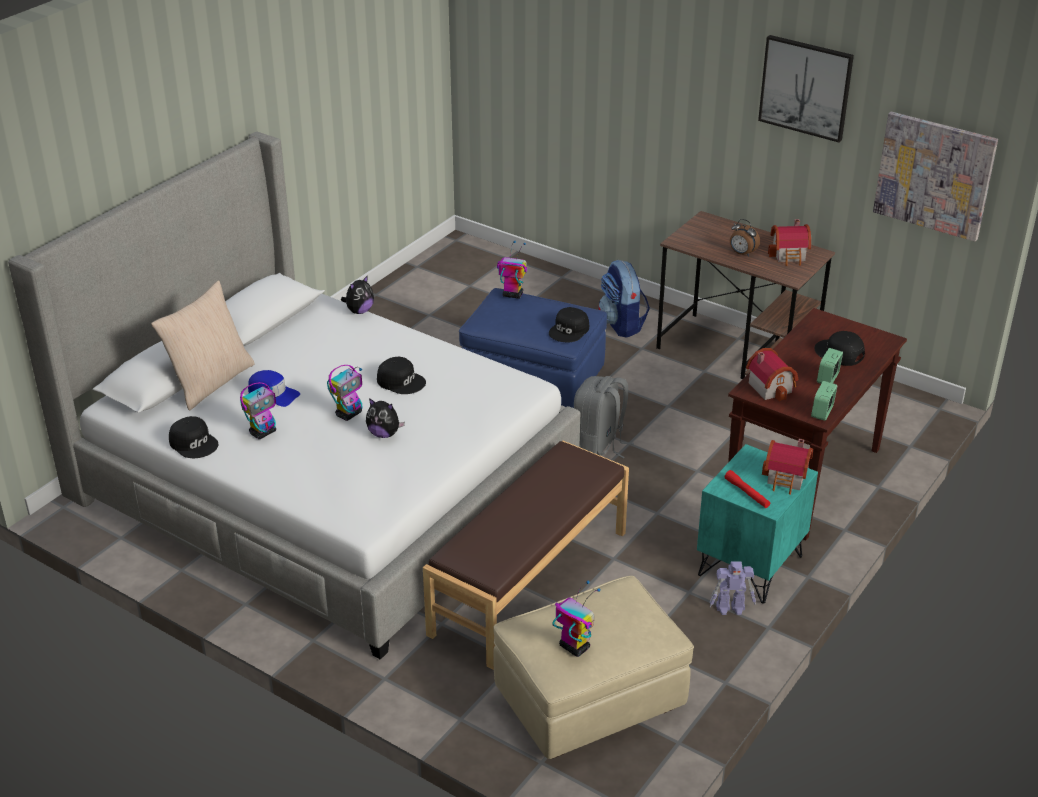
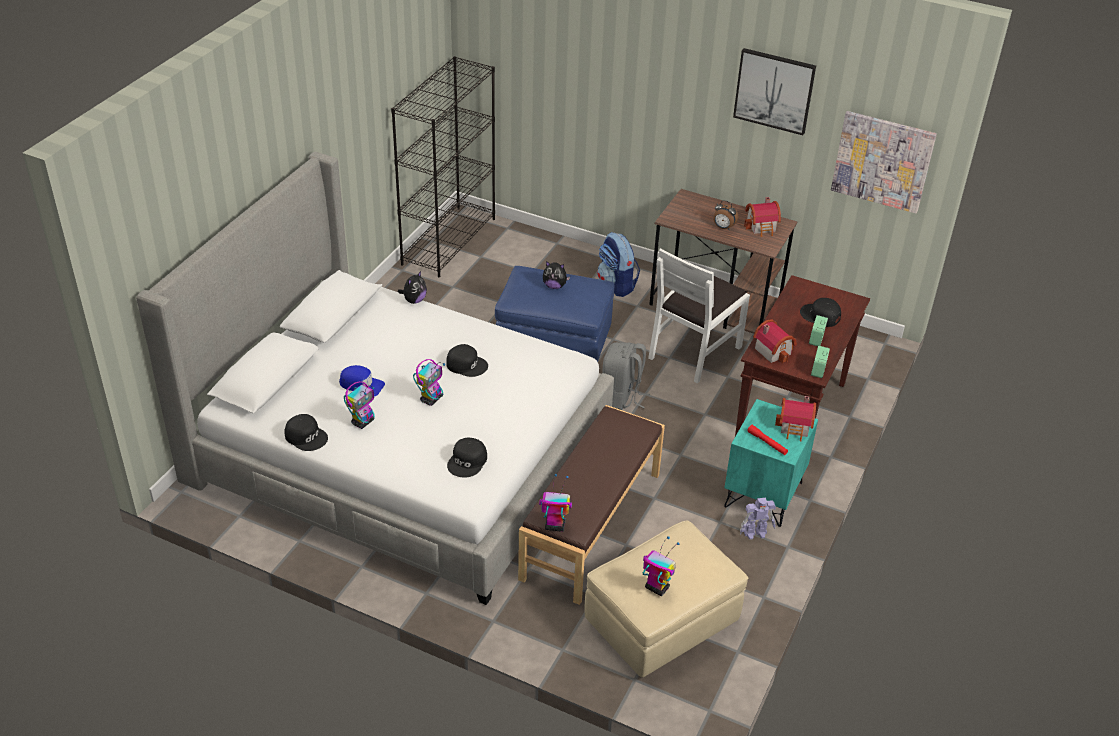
camera: 10 degrees left, 5 degrees up
(210, 382) = (304, 377): beige pillow -> none
(384, 434) = (465, 415): plush toy -> plush toy (554, 286)
(437, 267) = (449, 241): none -> black bookcase
(512, 295) = (533, 272): toy robot -> toy robot (554, 526)
(569, 330) = (588, 302): black cap -> black cap (468, 461)
(699, 401) = (694, 351): none -> white chair

